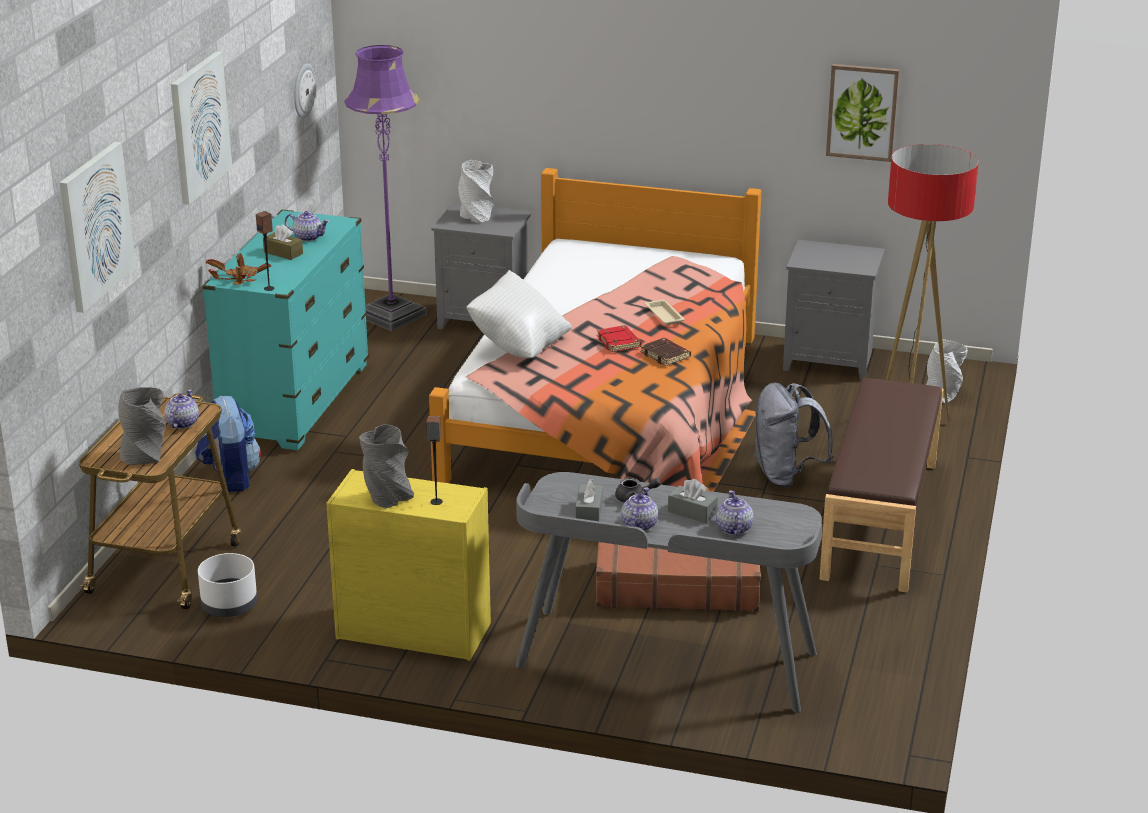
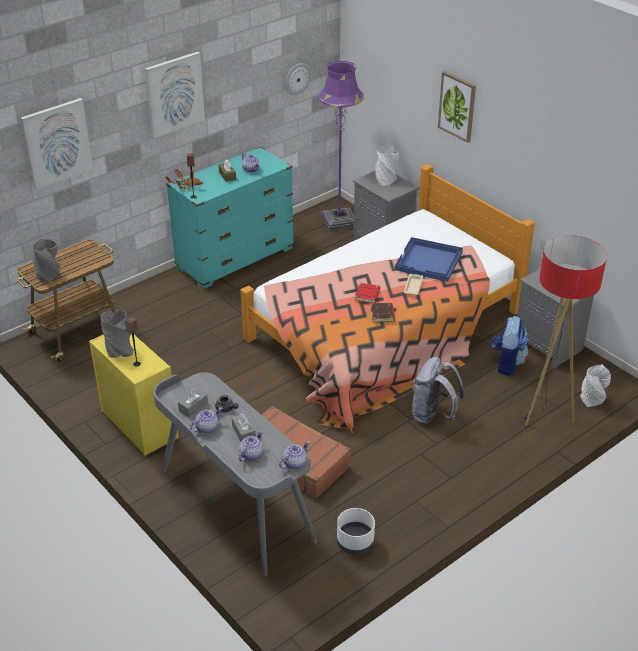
camera: 35 degrees right, 10 degrees up
(182, 423) = (85, 263): teapot -> teapot (294, 463)
(229, 606) = (78, 369): white planter -> white planter (354, 542)
(230, 477) = (158, 292): backpack -> backpack (506, 363)
(518, 345) = (313, 276): white pillow -> none
(647, 285) = (429, 261): none -> blue tray
(862, 112) = (599, 195): picture -> picture (457, 106)
(881, 520) = (454, 471): brown bench -> none

